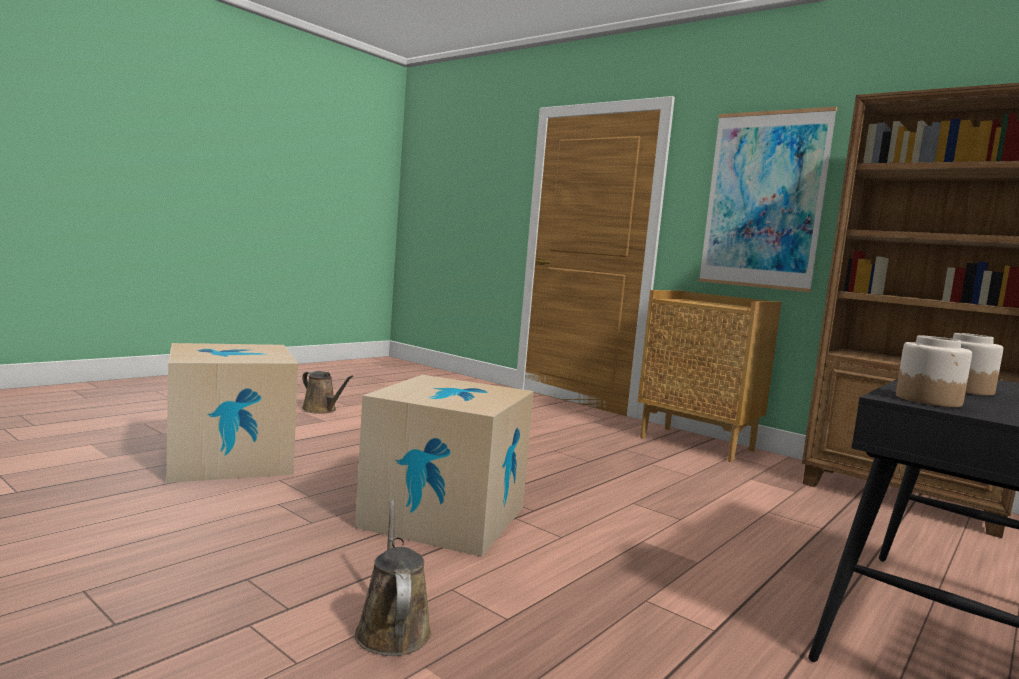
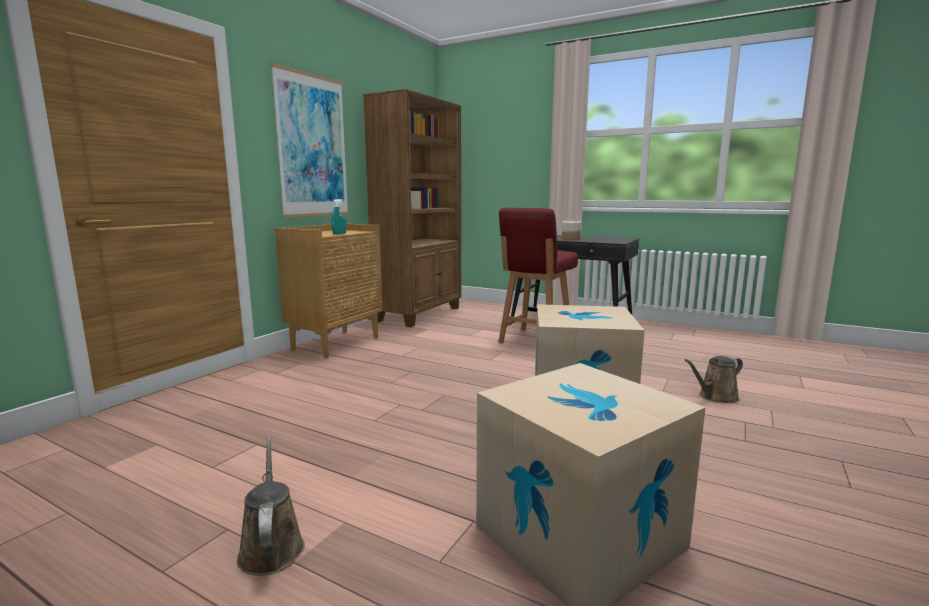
camera: 100 degrees left, 5 degrees up
(321, 410) = (271, 547): brown watering can -> brown watering can turned 45 degrees counterclockwise
(693, 302) = (339, 234): none -> turquoise spray bottle
(756, 556) = (535, 340): none -> red chair
(928, 400) = (611, 241): jar -> none

